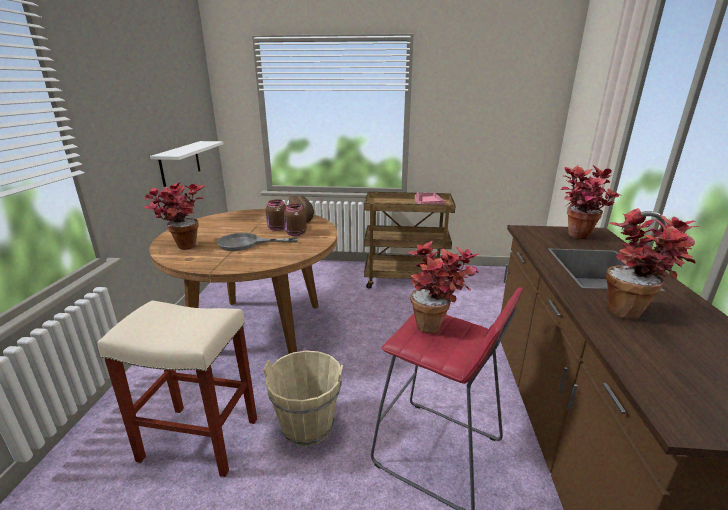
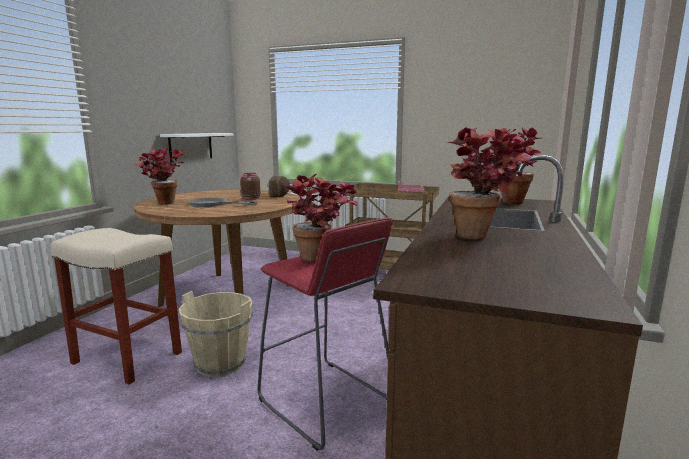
camera: 15 degrees right, 10 degrees down
(295, 234) = (261, 202): brown jar -> none

